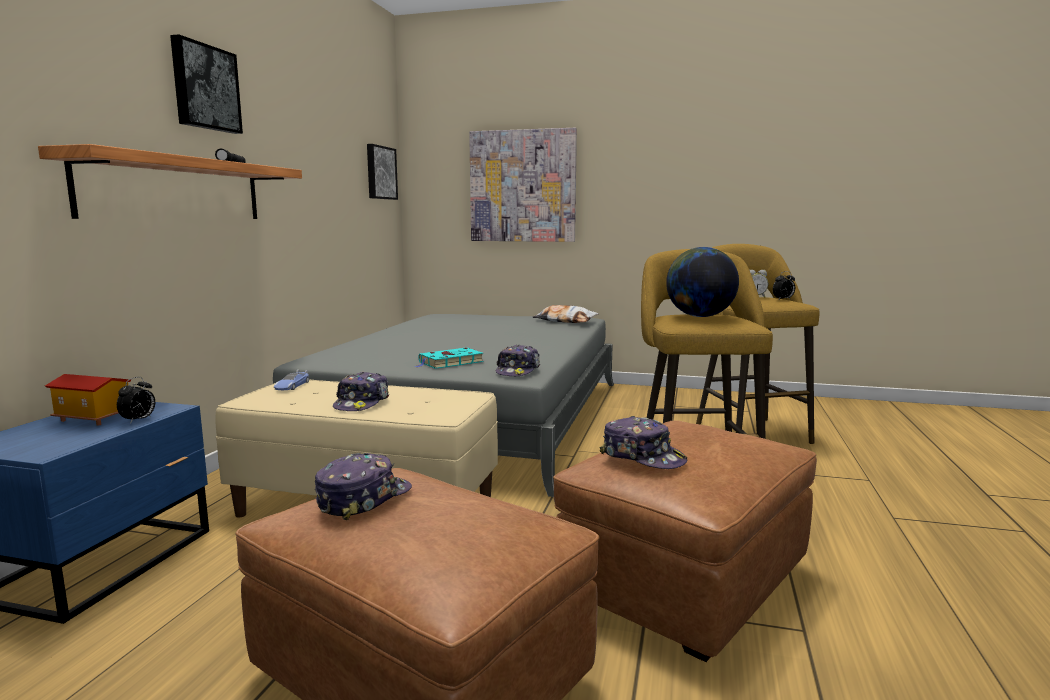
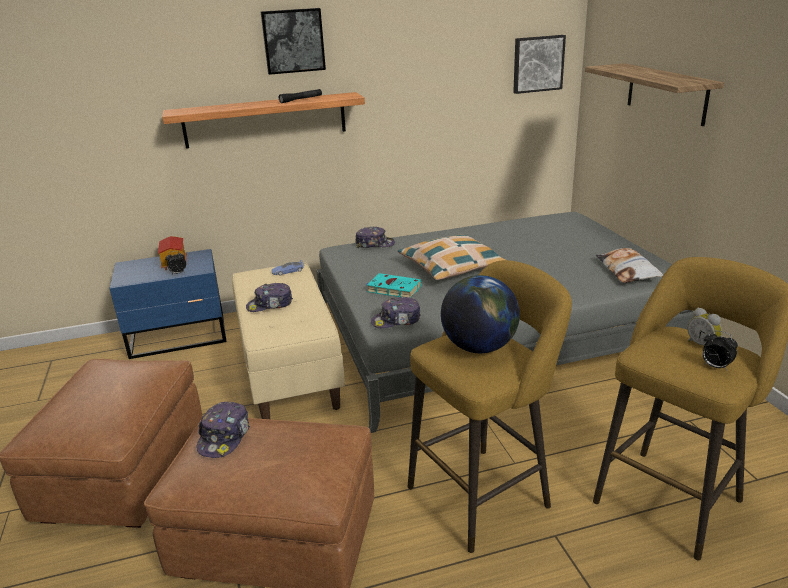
camera: 60 degrees right, 15 degrees up
(363, 498) = (111, 373): cap -> cap (375, 244)
(451, 344) = (451, 266): none -> pillow
(523, 186) = (666, 93): picture -> shelf

